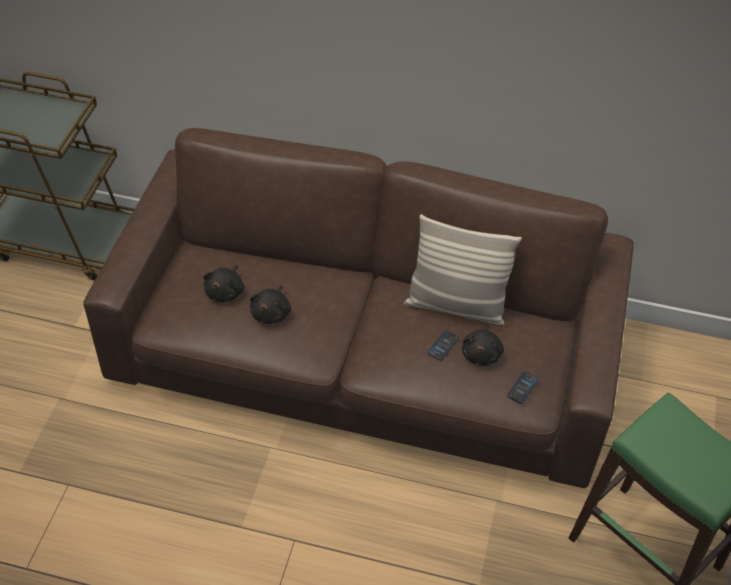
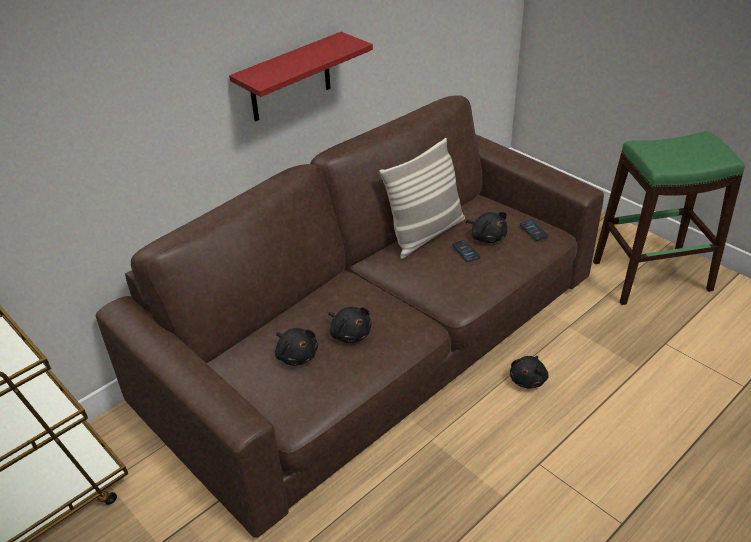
camera: 55 degrees left, 10 degrees down
(394, 493) = (528, 379): none -> black plush toy
(411, 80) = (290, 78): none -> red shelf

